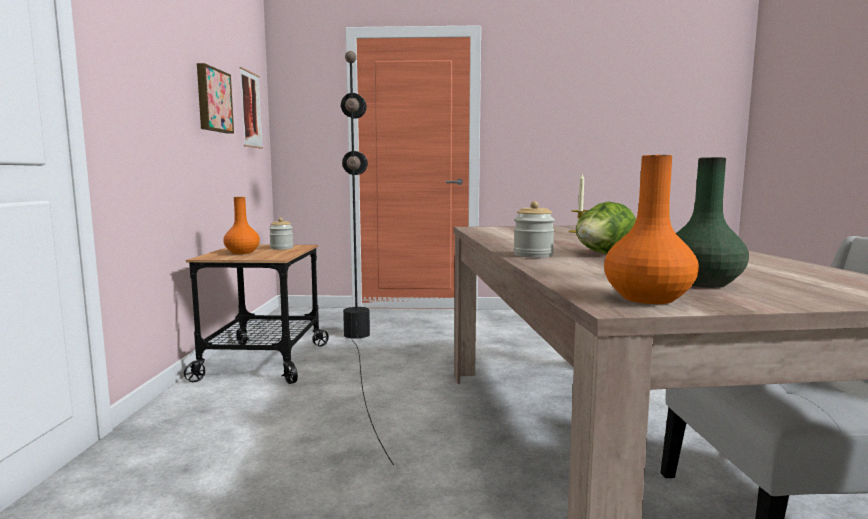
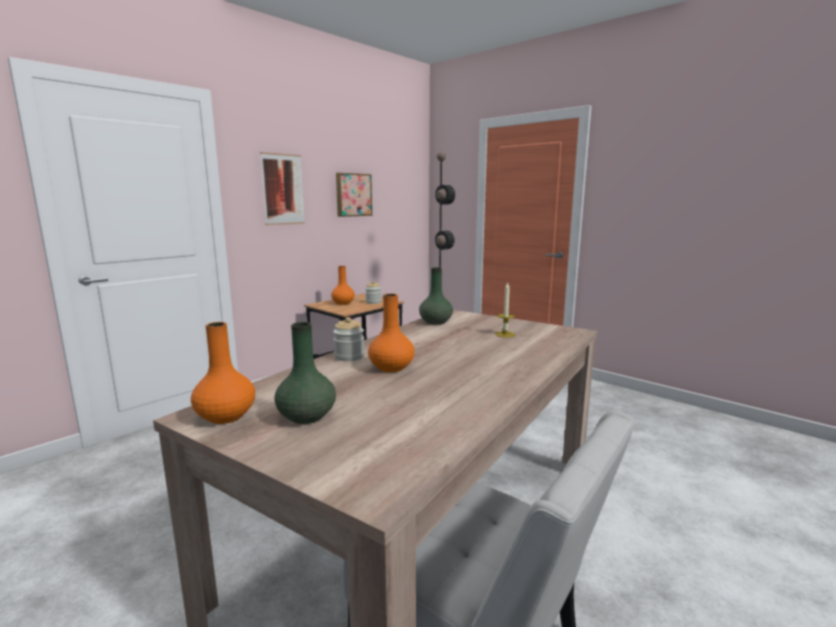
camera: 40 degrees right, 5 degrees up
(251, 109) = (401, 193): picture -> picture (283, 189)
(491, 232) = (436, 322): none -> green vase
(603, 254) = (392, 368): lettuce -> orange vase

